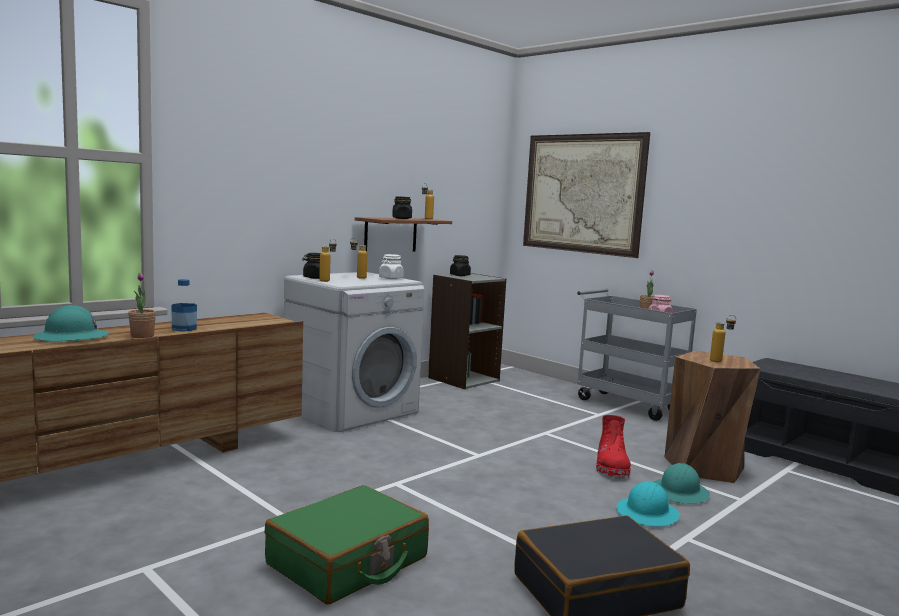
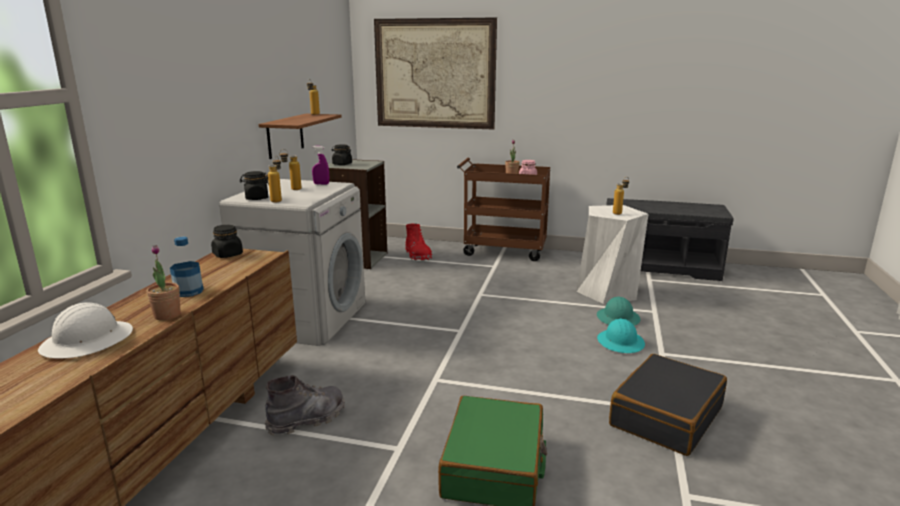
camera: 30 degrees left, 10 degrees up
(71, 337) = (88, 342): turquoise hard hat -> white hard hat
(250, 476) = (307, 419): none -> grey boot
(391, 278) = (321, 184): white jar -> purple spray bottle
(402, 218) = (300, 118): black jar -> black jar (228, 254)
(611, 467) = (556, 311): red boot -> red boot (418, 255)
(626, 405) = (502, 253): grey cart -> brown cart
(704, 467) = (607, 292): brown stool -> white stool

